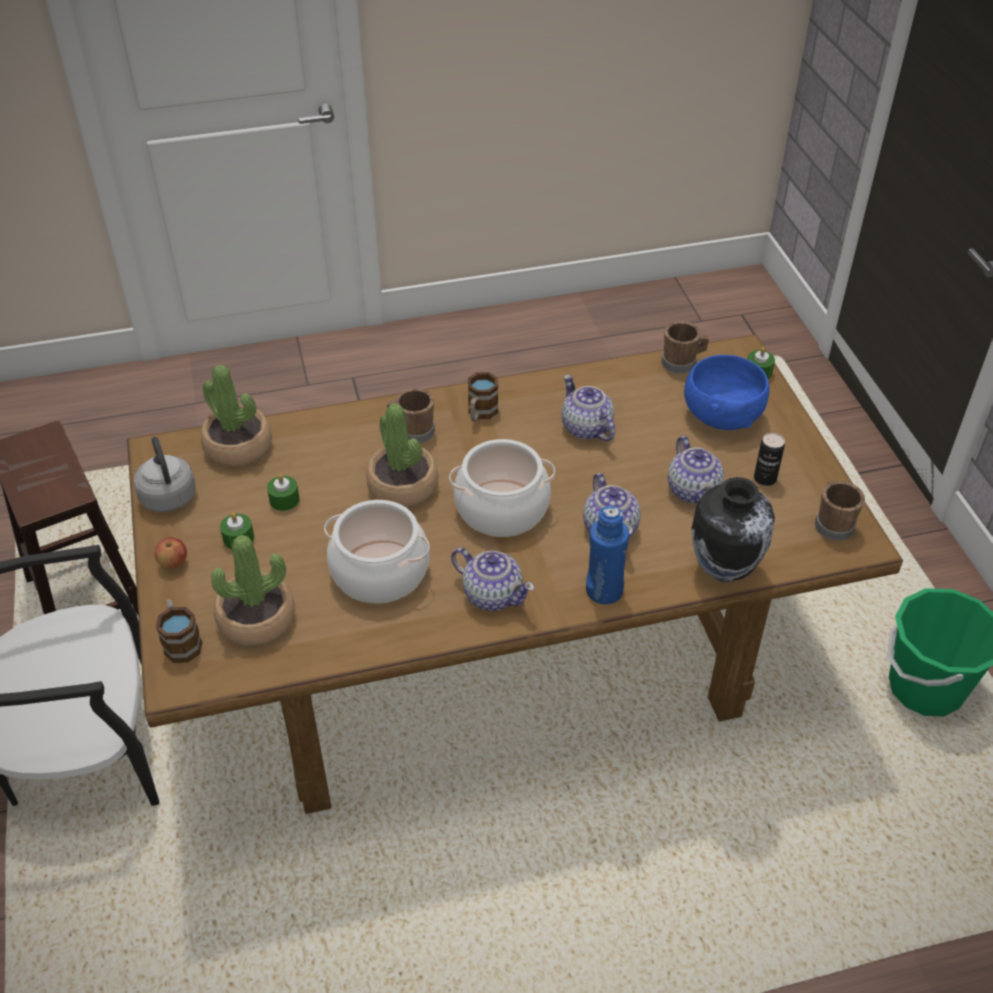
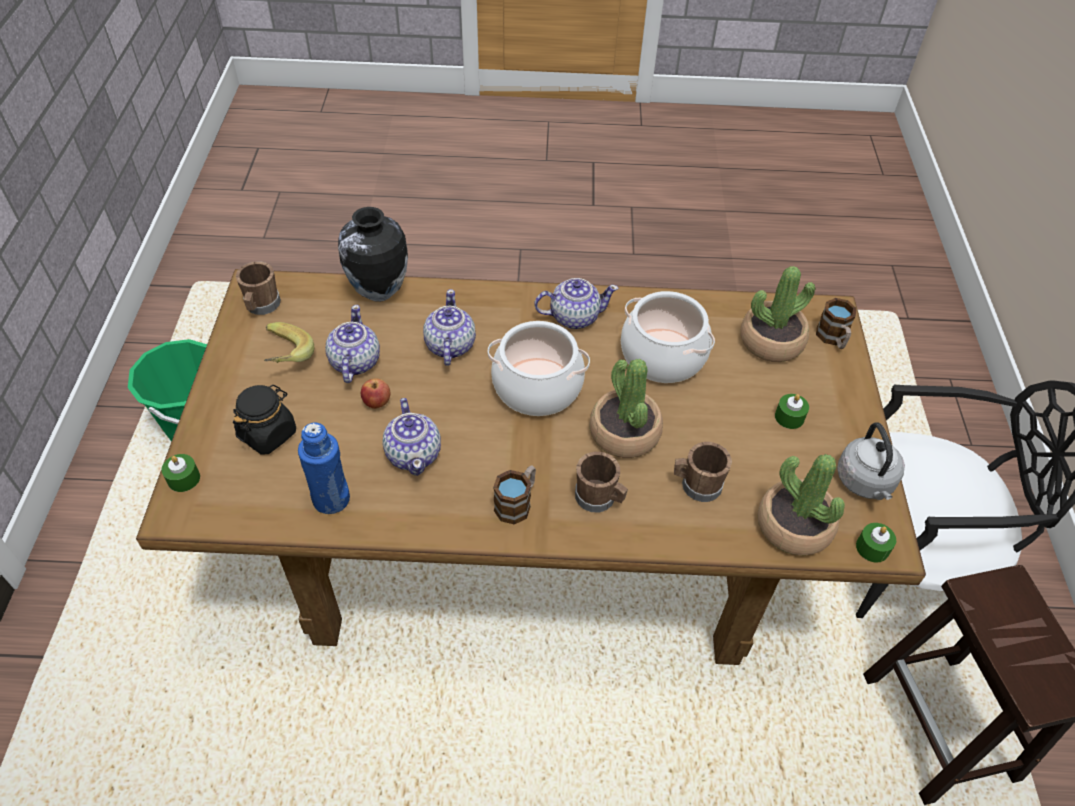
camera: 165 degrees left, 5 degrees up
(173, 563) = (849, 407): apple -> apple (377, 403)
(284, 500) = (744, 447): green candle -> green candle (872, 548)
(492, 594) = (574, 317): teapot -> teapot turned 120 degrees clockwise
(604, 591) = (483, 299): blue bottle -> blue bottle (331, 499)
(682, 363) = (255, 515): brown mug -> brown mug (696, 485)
(721, 415) = (268, 434): blue bowl -> black jar
(765, 478) = (283, 357): can -> banana

